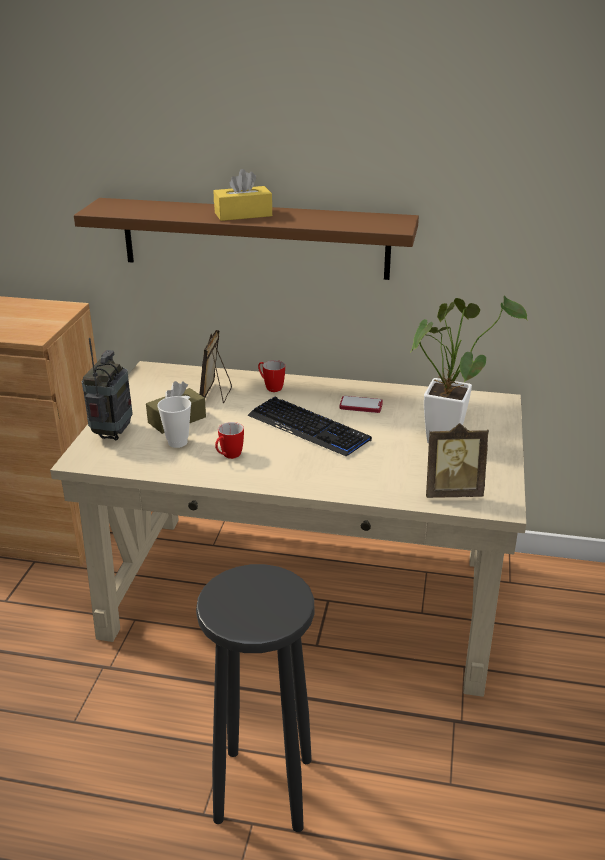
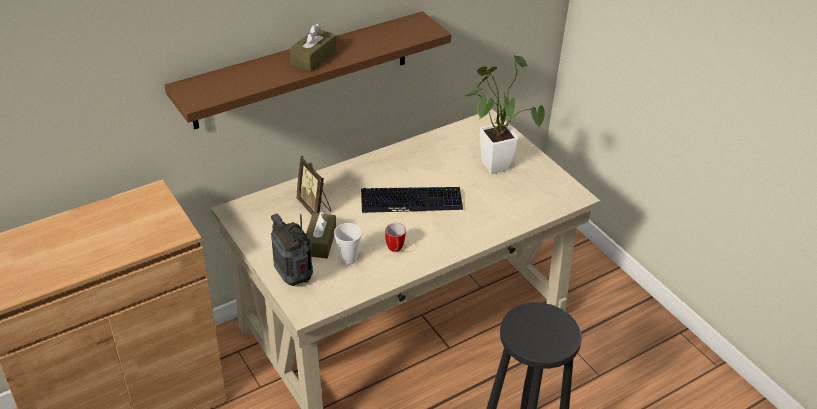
camera: 45 degrees left, 10 degrees up
(243, 214) = (313, 58): yellow tissue box -> brown tissue box
(270, 387) = (341, 181): mug -> none
(361, 405) = (417, 166): phone -> none
(452, 492) = (544, 201): picture frame -> none

